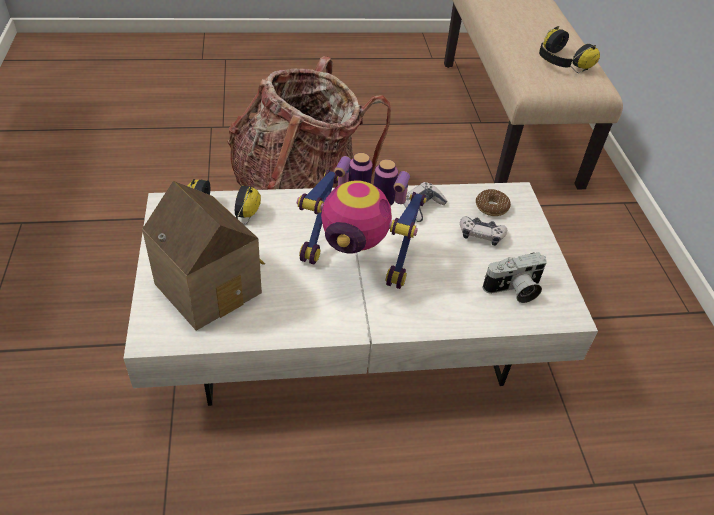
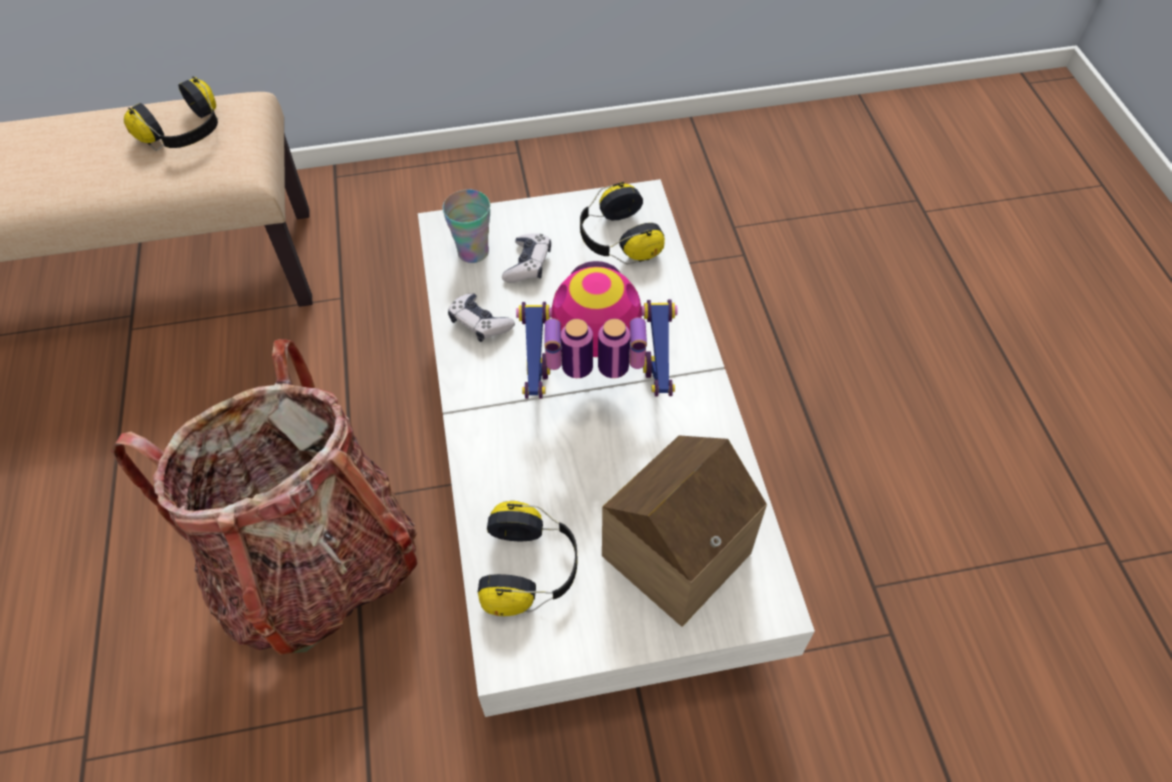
camera: 90 degrees left, 10 degrees up
(357, 262) = (596, 388): toy robot -> toy robot turned 105 degrees counterclockwise
(491, 207) = (473, 252): donut -> cup
(514, 290) = (617, 239): camera -> headphones

